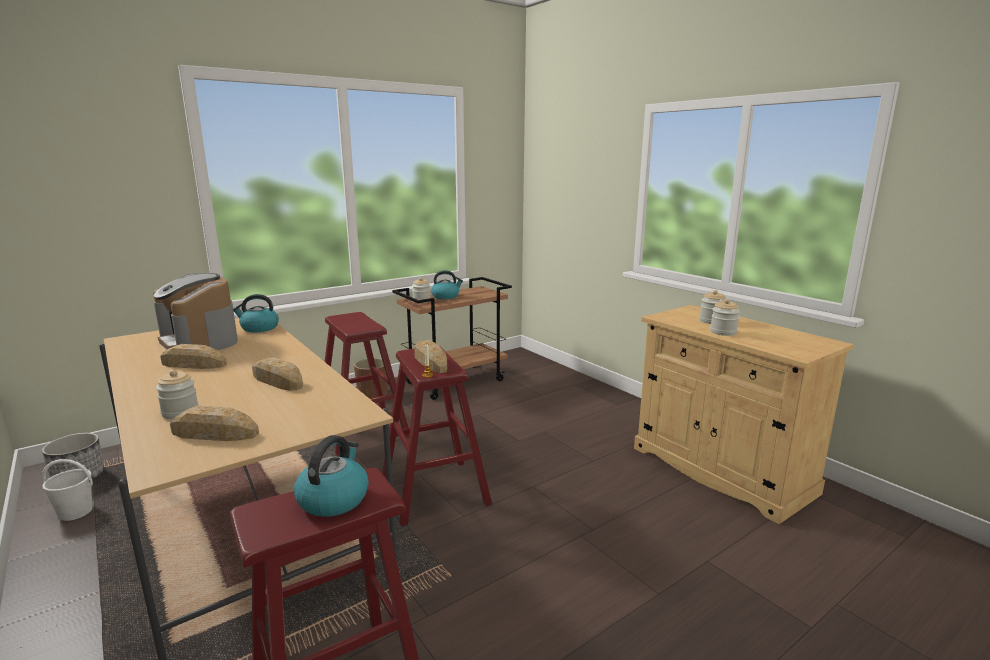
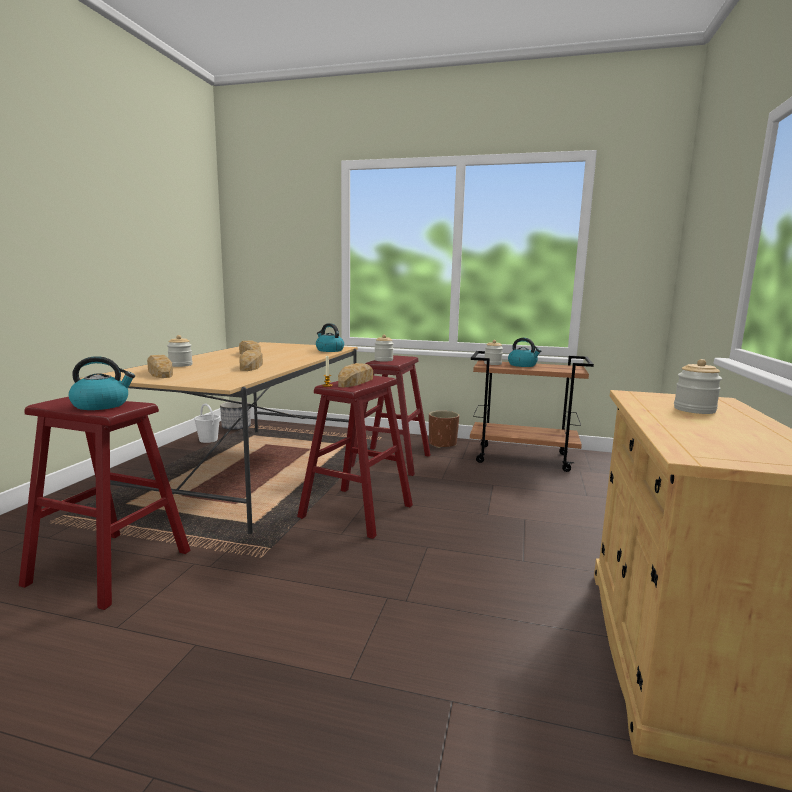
camera: 50 degrees right, 5 degrees down
(200, 340) = (287, 349): coffee machine -> none
(723, 332) = (665, 417): jar -> jar (383, 360)

